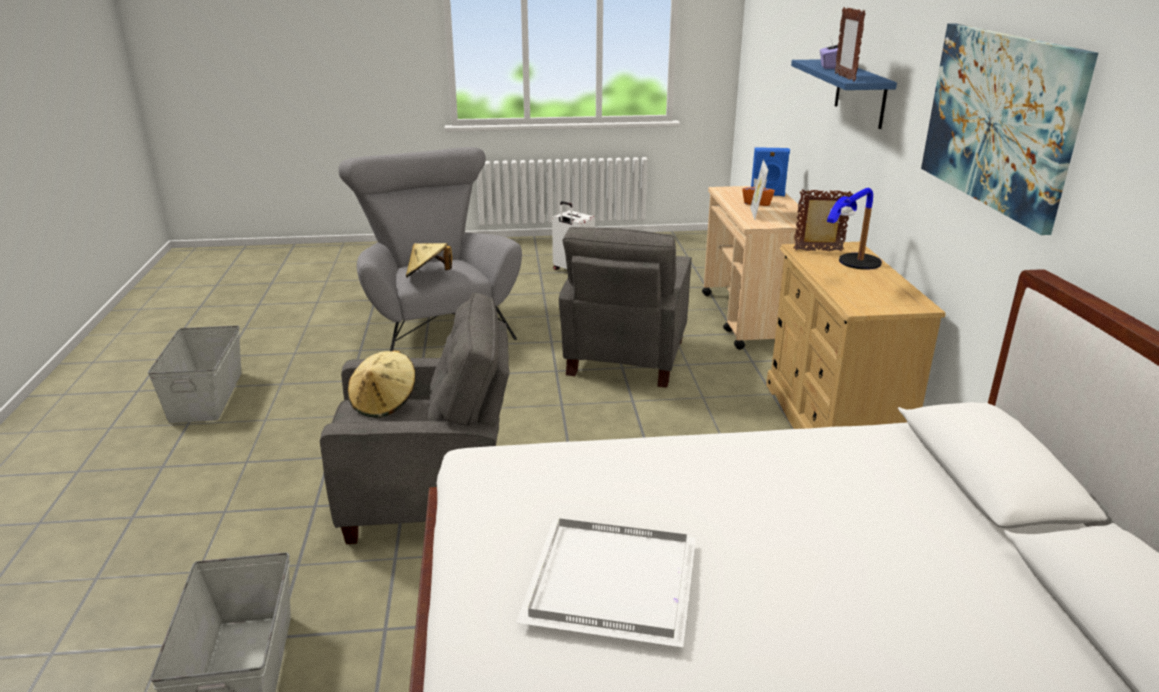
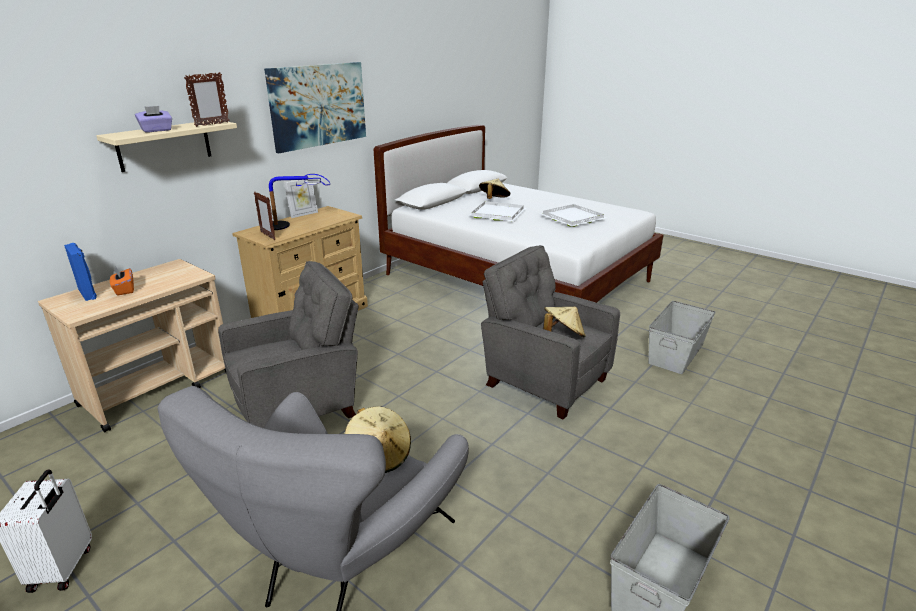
camera: 135 degrees left, 0 degrees up
(756, 214) = (163, 282): picture frame -> picture frame (303, 214)
(782, 503) = (499, 213): none -> white tray
(860, 93) = (164, 145): blue shelf -> beige shelf
(928, 574) = (494, 200): none -> beige hat

